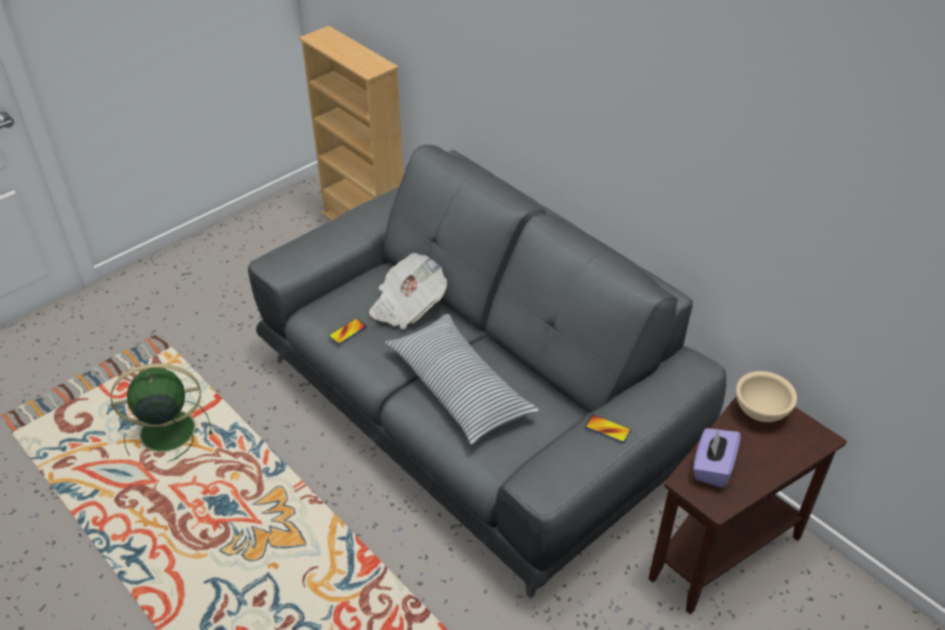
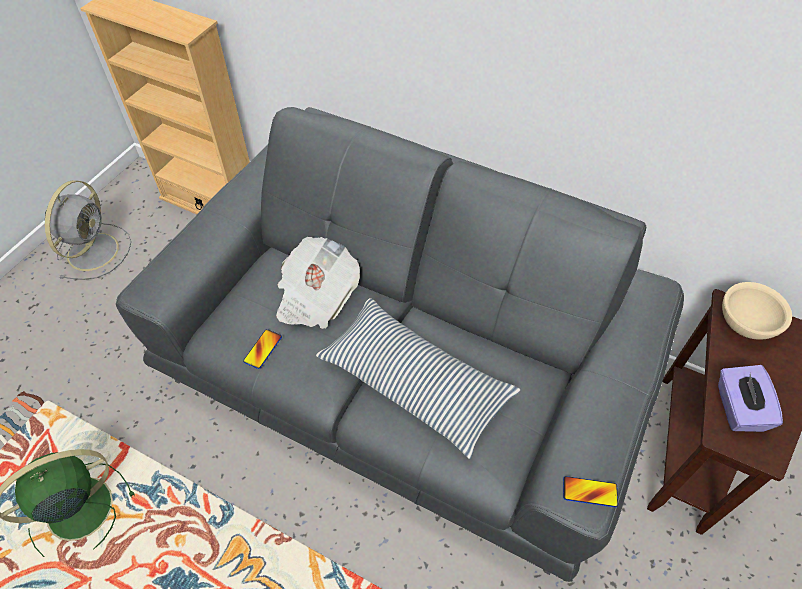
camera: 20 degrees left, 10 degrees up
(251, 242) = (94, 250): none -> grey fan
(607, 429) = (610, 395): phone -> phone (589, 492)

